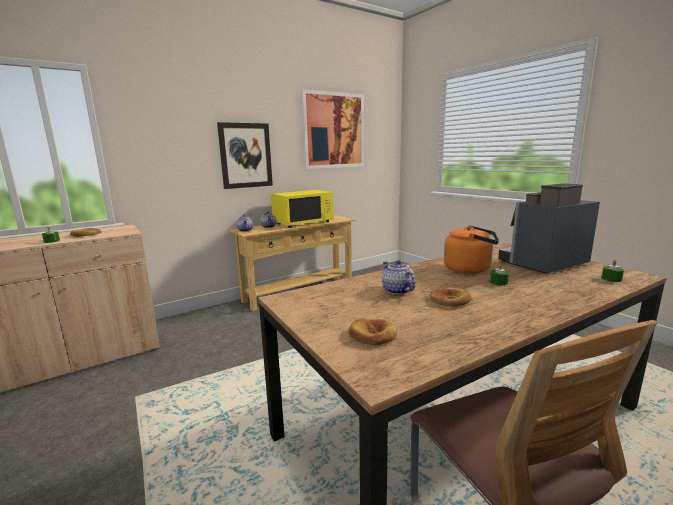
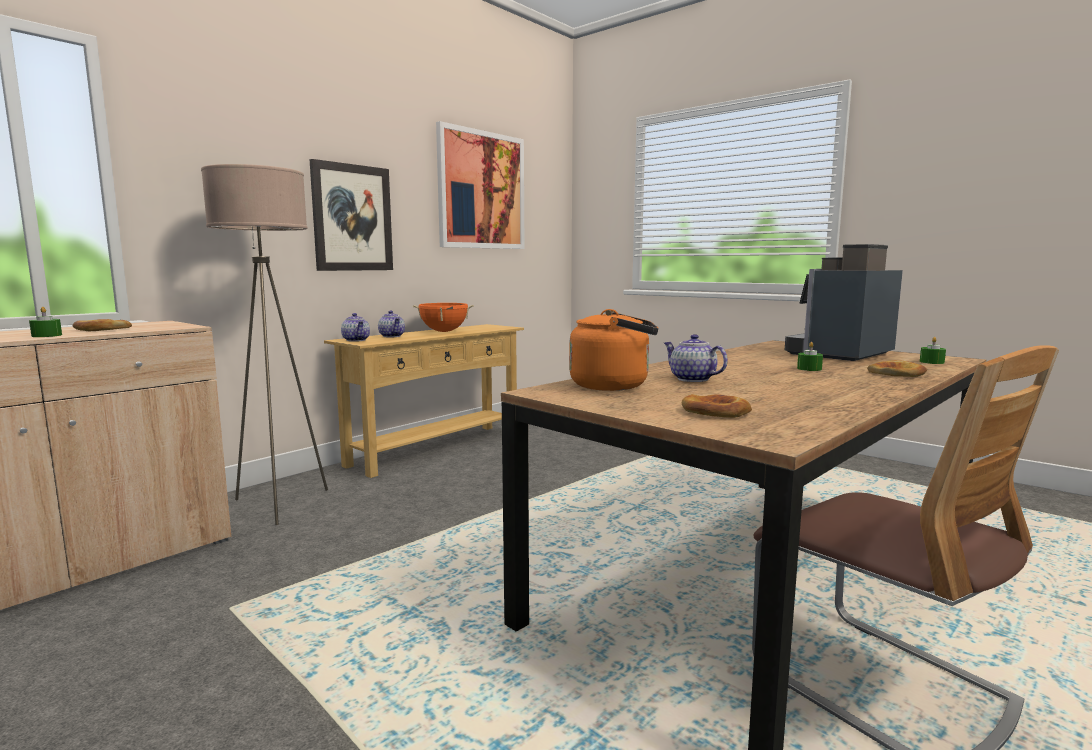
camera: 15 degrees left, 5 degrees down
(196, 326) = (280, 504): none -> beige floor lamp
(303, 222) = (444, 331): yellow microwave -> orange cooking pot
(450, 300) = (770, 383): bread -> bread (897, 374)
(470, 269) = (759, 360): orange kettle -> orange kettle (614, 386)

